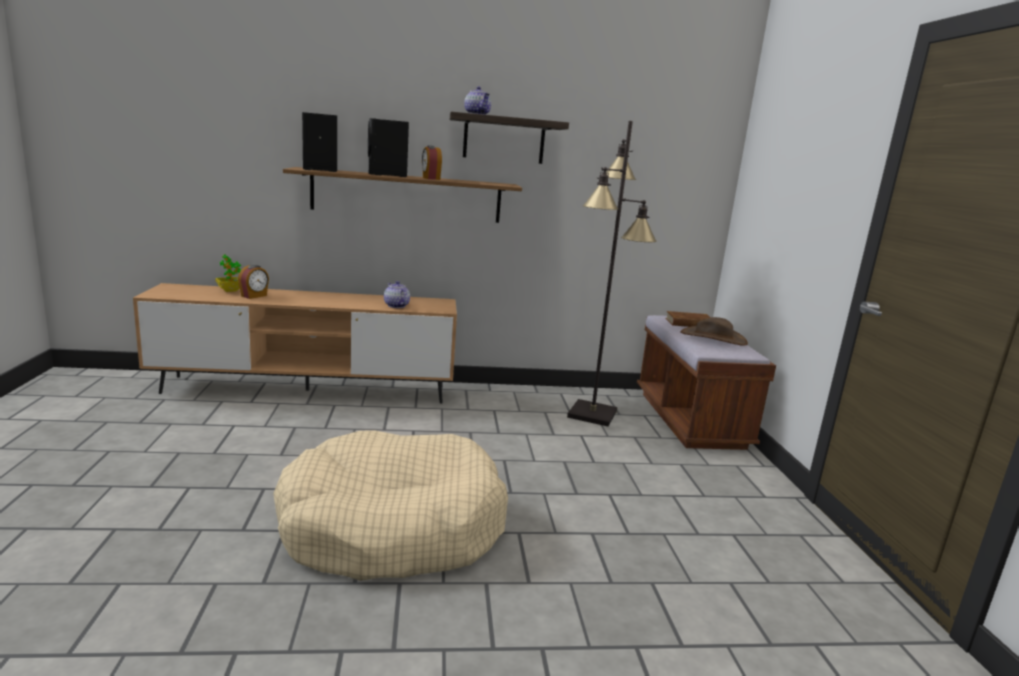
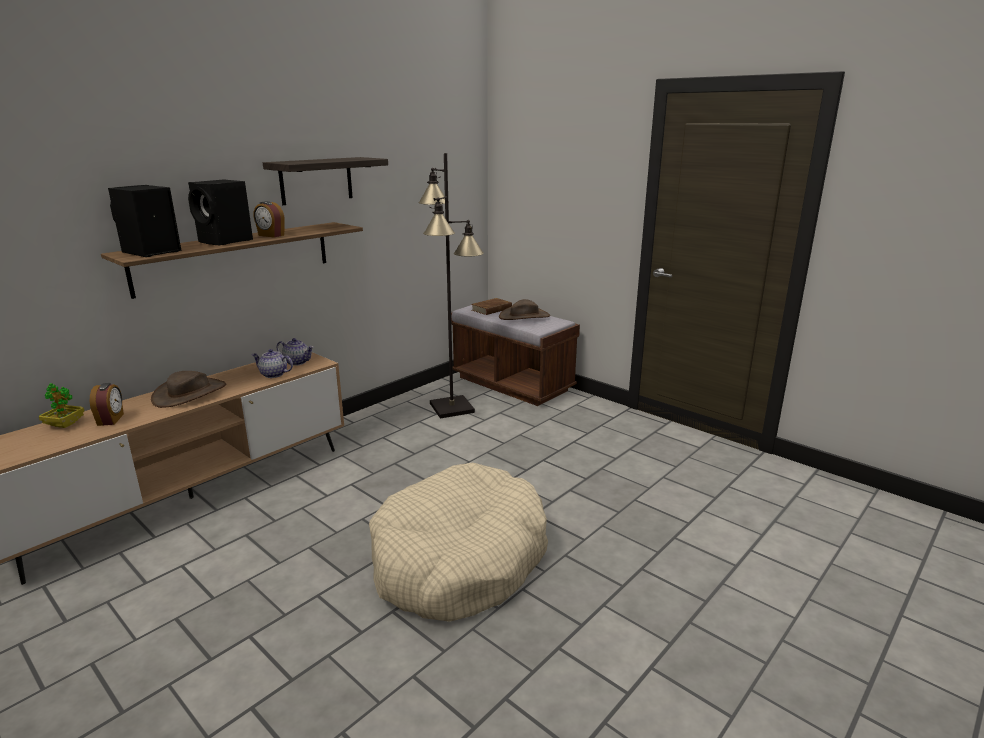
camera: 40 degrees left, 5 degrees up
(323, 298) = (190, 393): none -> brown hat
(477, 114) = (300, 161): teapot -> teapot (297, 362)

